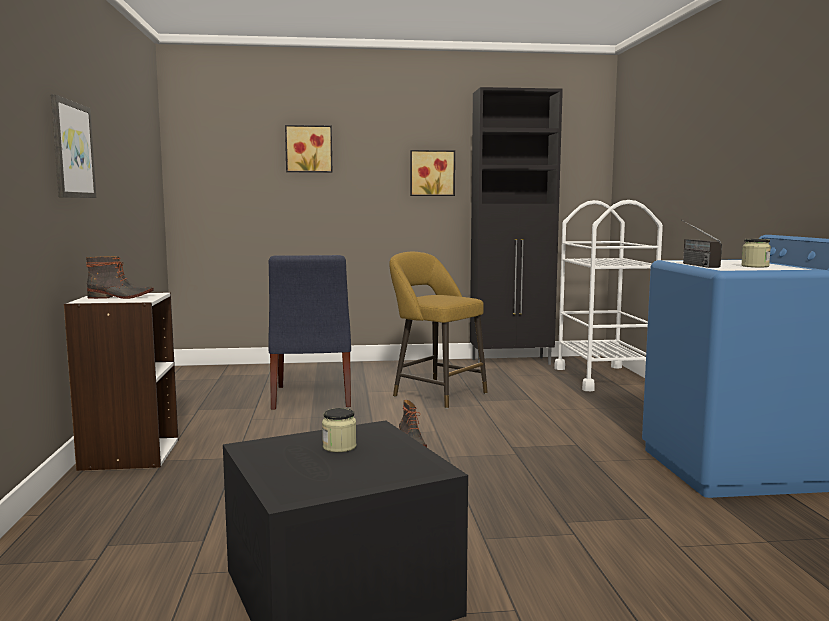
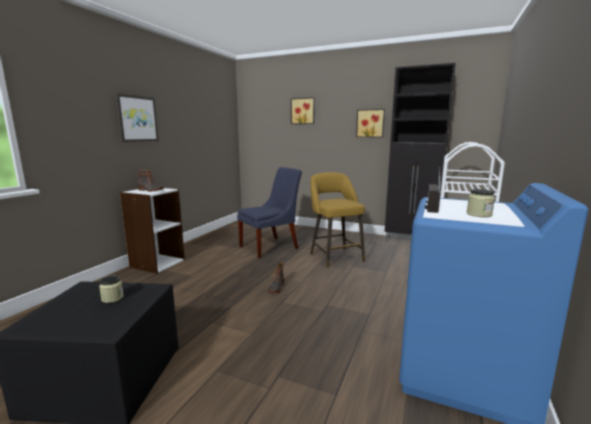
camera: 30 degrees right, 5 degrees up
(311, 397) = (271, 247): blue chair -> blue chair turned 150 degrees counterclockwise

